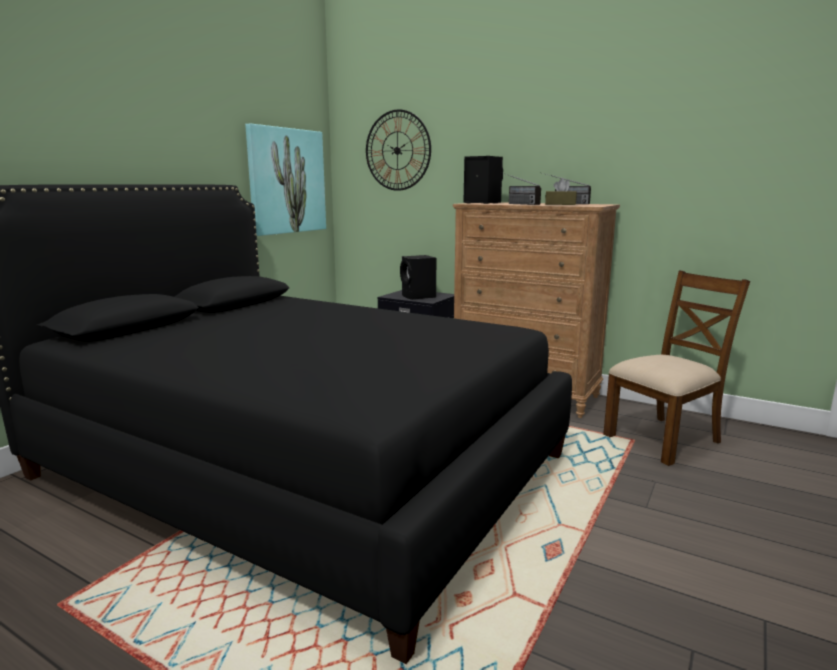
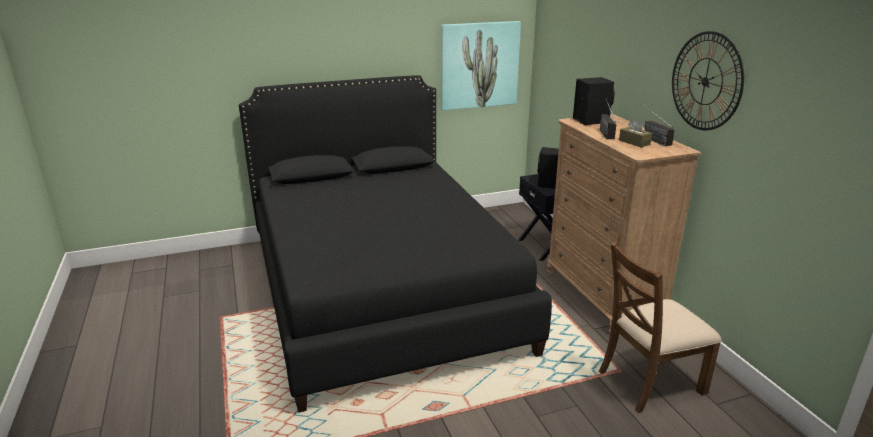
camera: 40 degrees right, 10 degrees up
(397, 150) = (570, 48): wall clock -> wall clock (705, 81)
(664, 439) = (649, 382): brown chair -> brown chair turned 150 degrees clockwise

